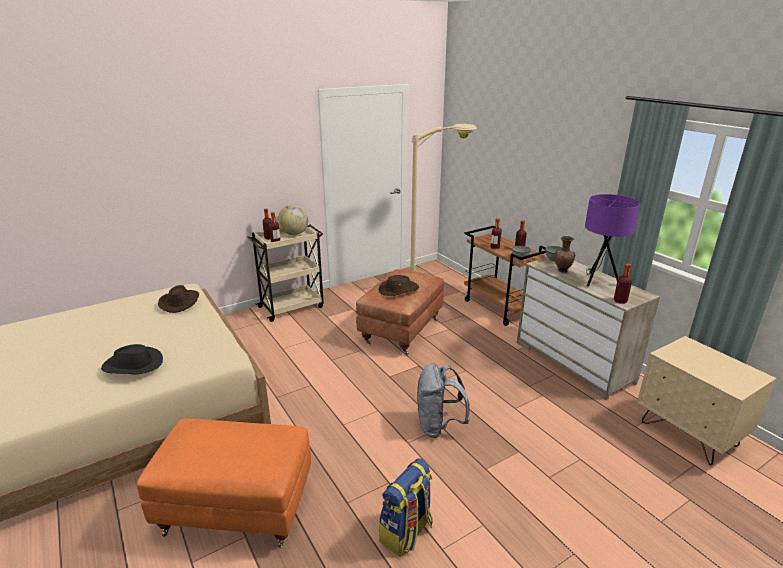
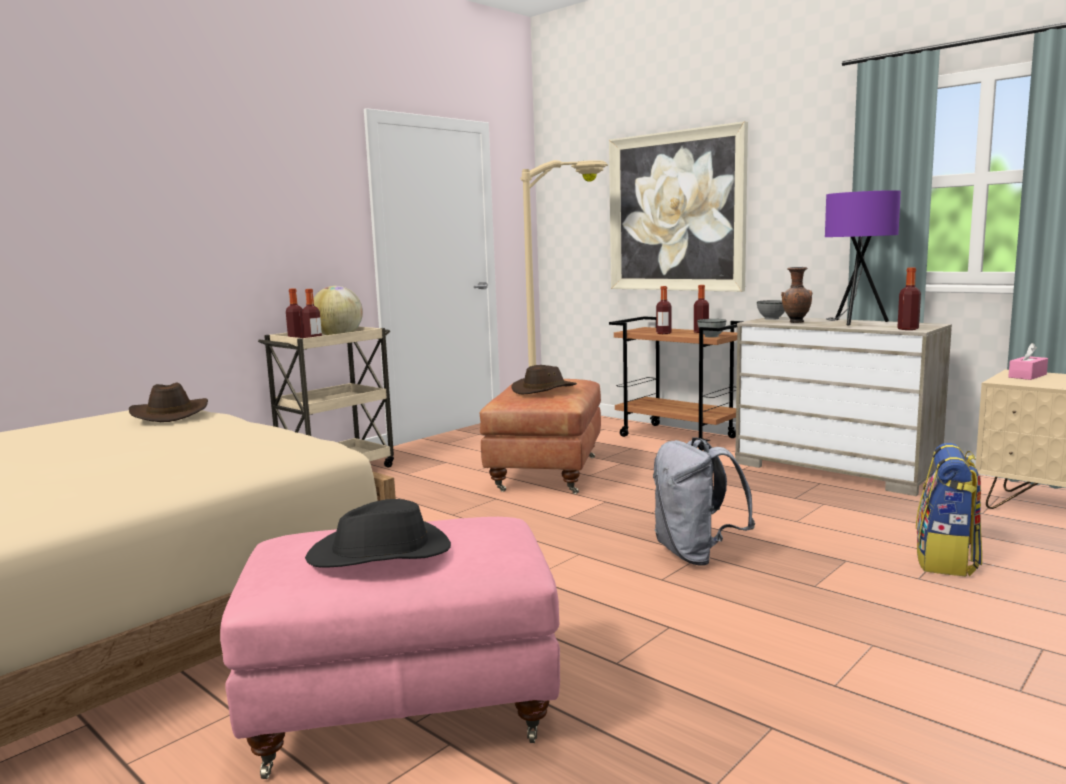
camera: 15 degrees left, 15 degrees down
(133, 365) = (132, 464): black hat -> black hat (381, 554)
(238, 508) = (405, 709): orange ottoman -> pink ottoman
(406, 533) = (755, 678): backpack -> backpack (946, 561)
(518, 164) = (675, 212): none -> picture
(689, 350) = (1027, 376): none -> pink tissue box

